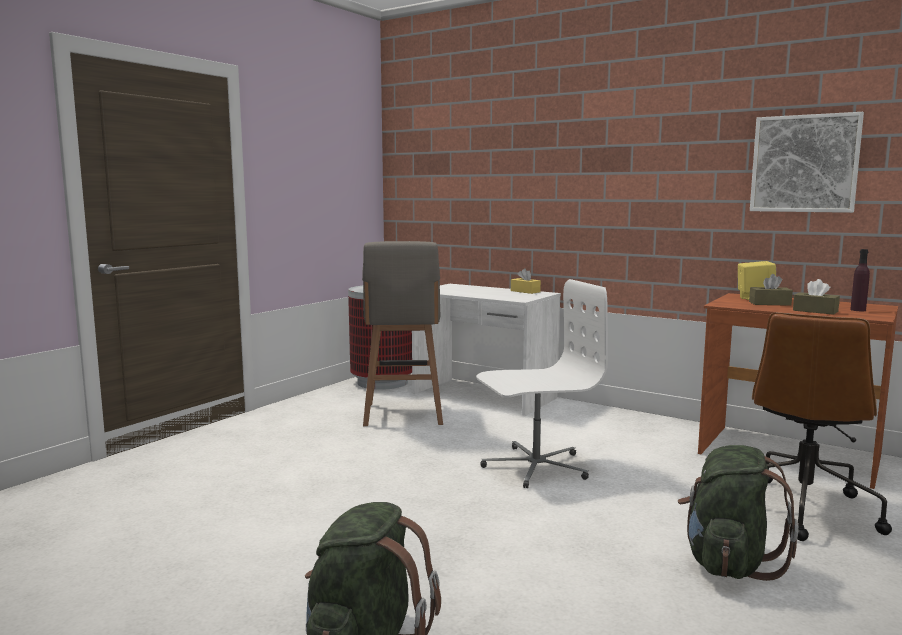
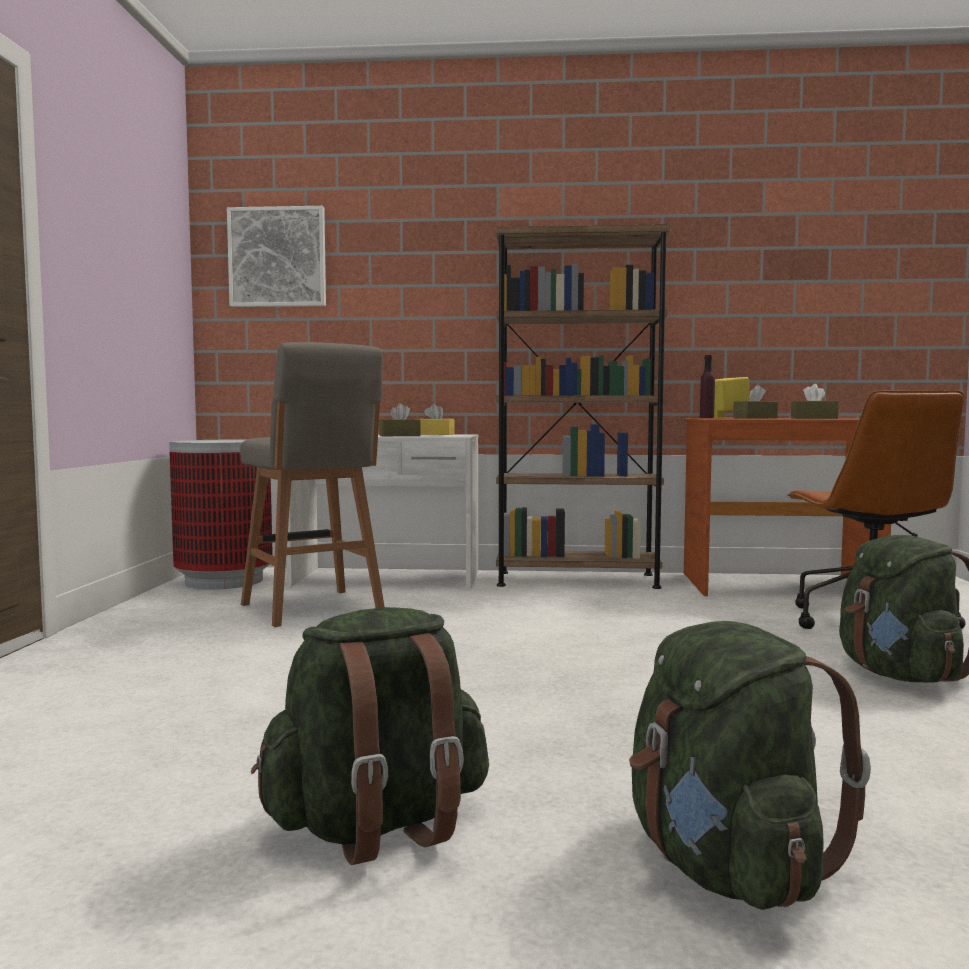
camera: 30 degrees left, 5 degrees down
(246, 569) = (378, 825): none -> green backpack
(487, 294) = (399, 436): none -> brown tissue box
(535, 466) = (567, 631): white office chair -> none
(618, 419) = (577, 580): none -> brown bookcase
(804, 164) = (754, 274): picture -> picture (277, 257)
(858, 310) = (840, 418): purple bottle -> purple bottle (706, 418)

